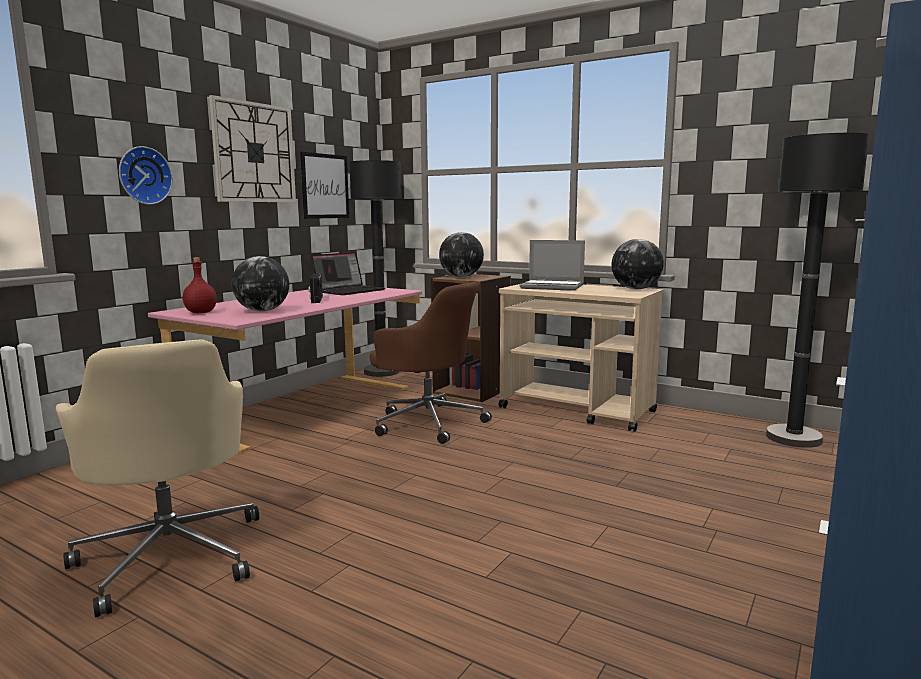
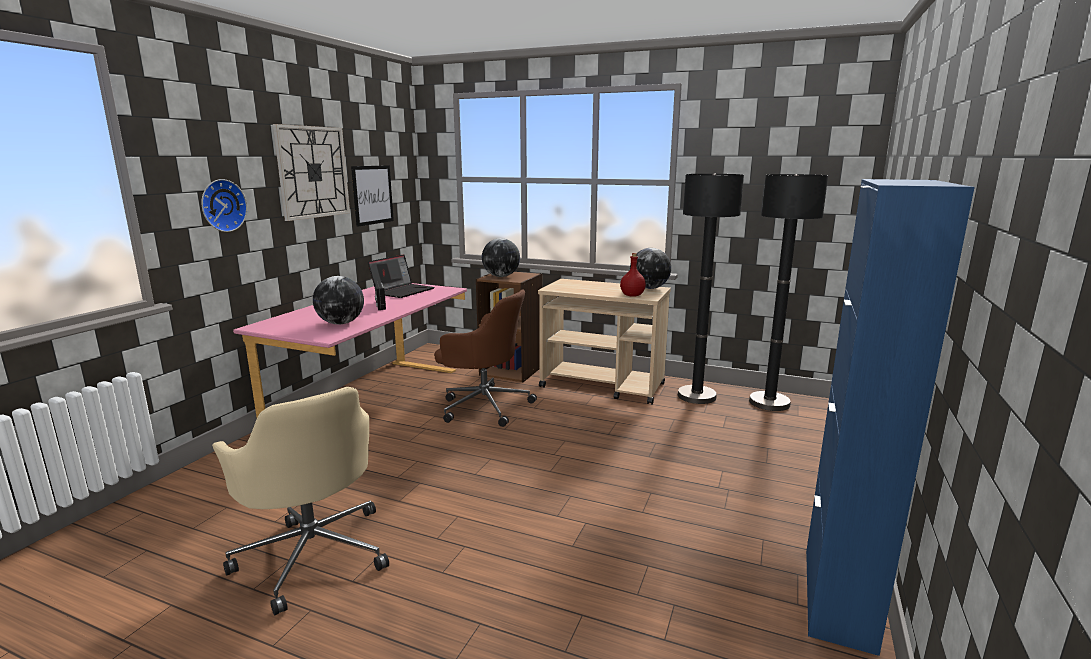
camera: 10 degrees left, 5 degrees up
(201, 312) = (285, 327): red bottle -> red bottle (632, 295)
(381, 372) = (427, 354): black floor lamp -> black floor lamp (696, 396)
(553, 287) = (582, 287): laptop -> none

